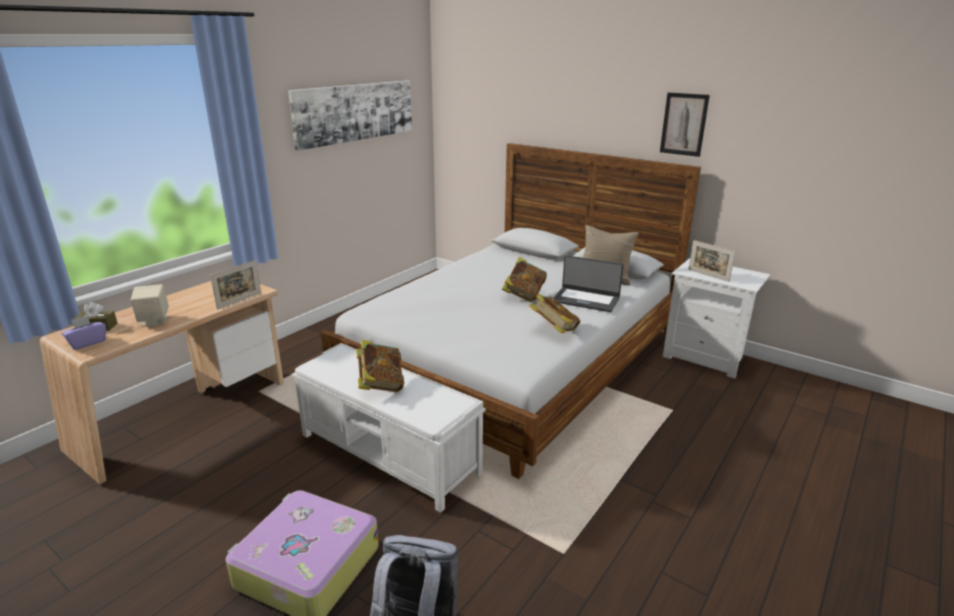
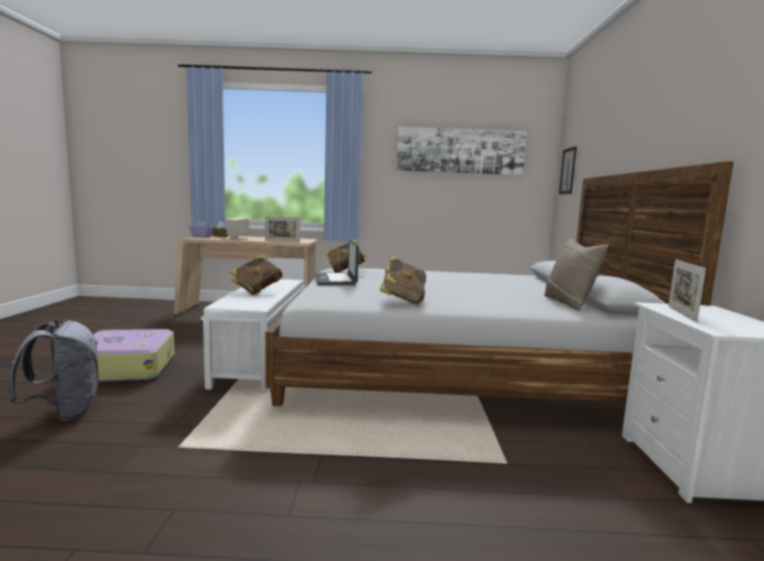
camera: 55 degrees right, 15 degrees down
(524, 295) = (453, 288): book -> book (345, 271)
(586, 300) = (495, 302): laptop -> laptop (336, 279)
(684, 124) = (724, 107): picture -> picture (568, 171)

